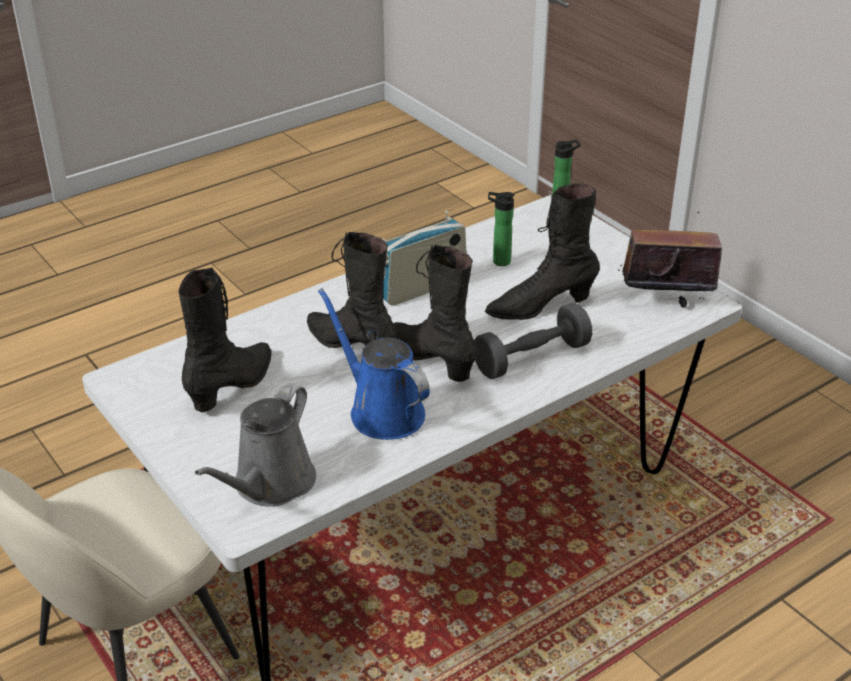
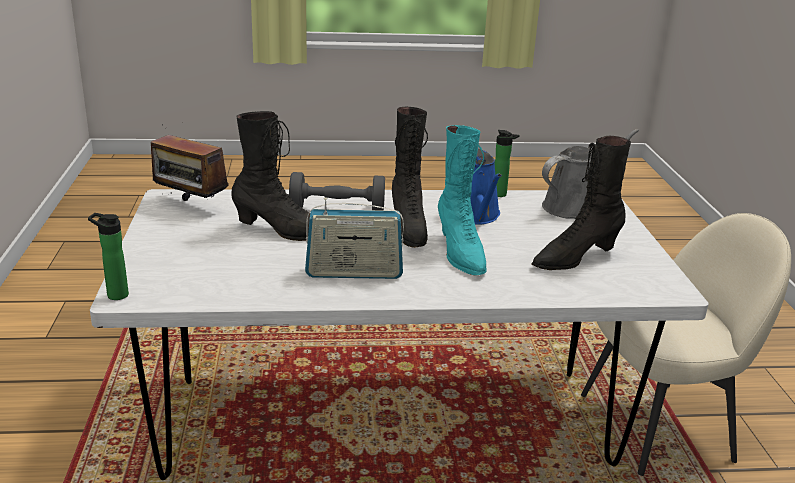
camera: 150 degrees left, 10 degrees down
(351, 346) = (460, 253): black boot -> turquoise boot
(498, 261) = (259, 270): bottle -> bottle (501, 195)

